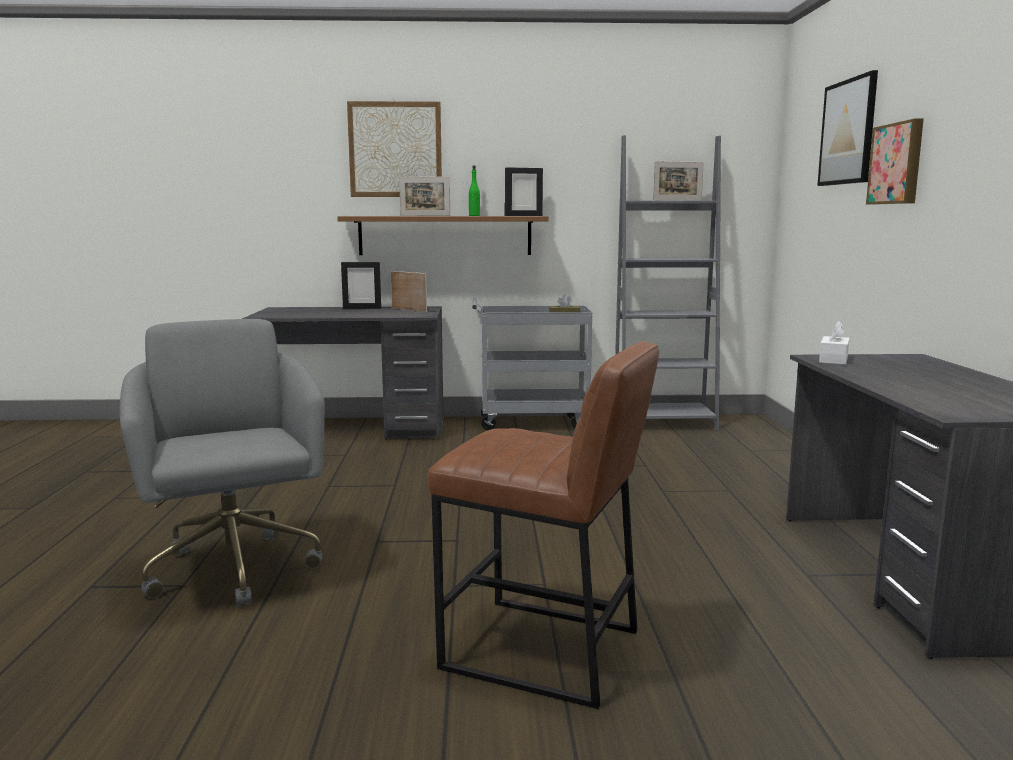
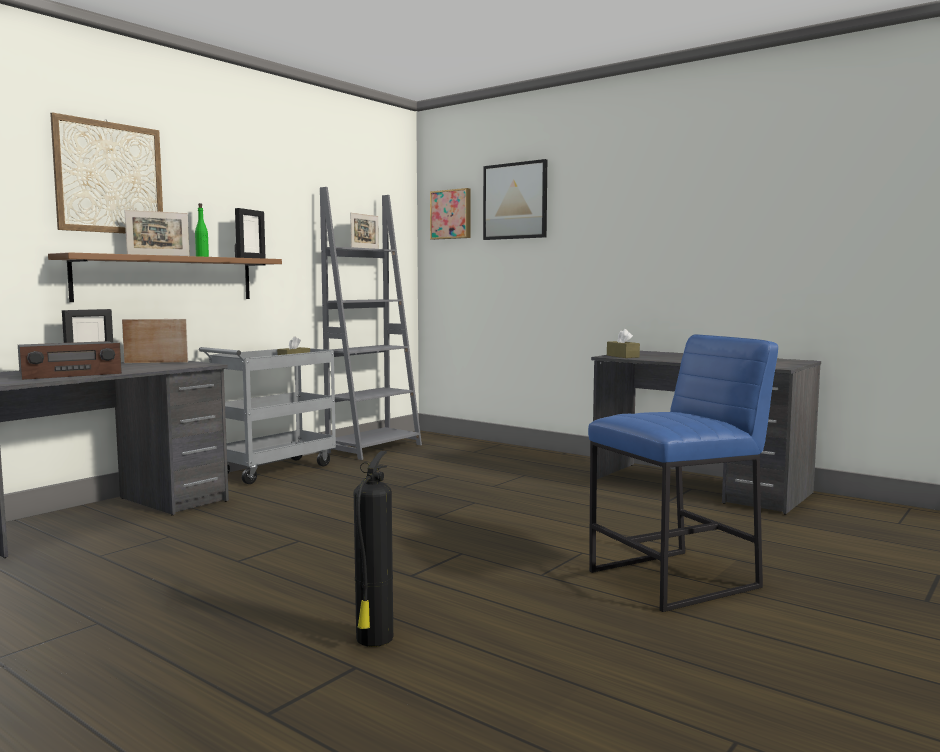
camera: 50 degrees left, 5 degrees down
(235, 574) = (373, 640): grey office chair -> fire extinguisher
(319, 313) = (69, 374): none -> radio
(544, 650) = (676, 578): brown chair -> blue chair
(833, 359) = (622, 356): white tissue box -> brown tissue box
(897, 164) = (581, 225): picture -> picture (451, 214)

